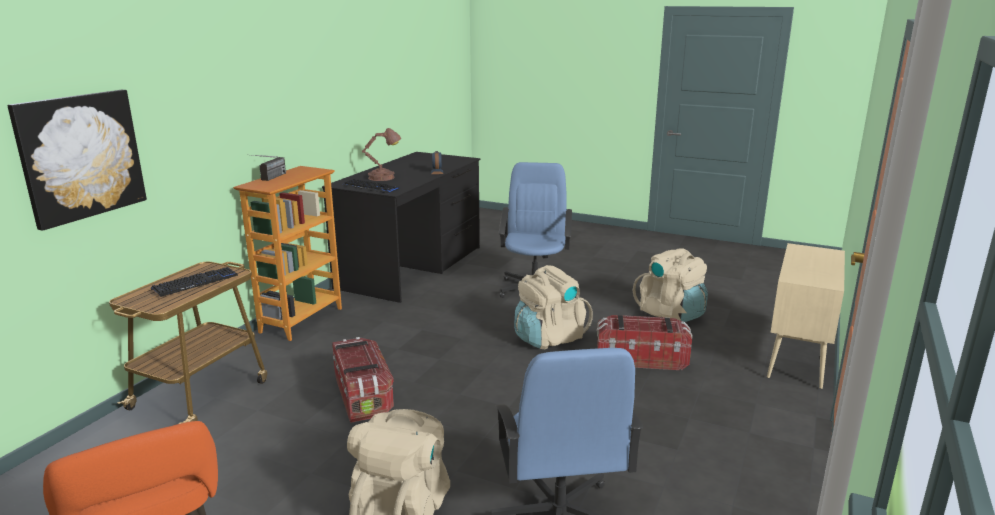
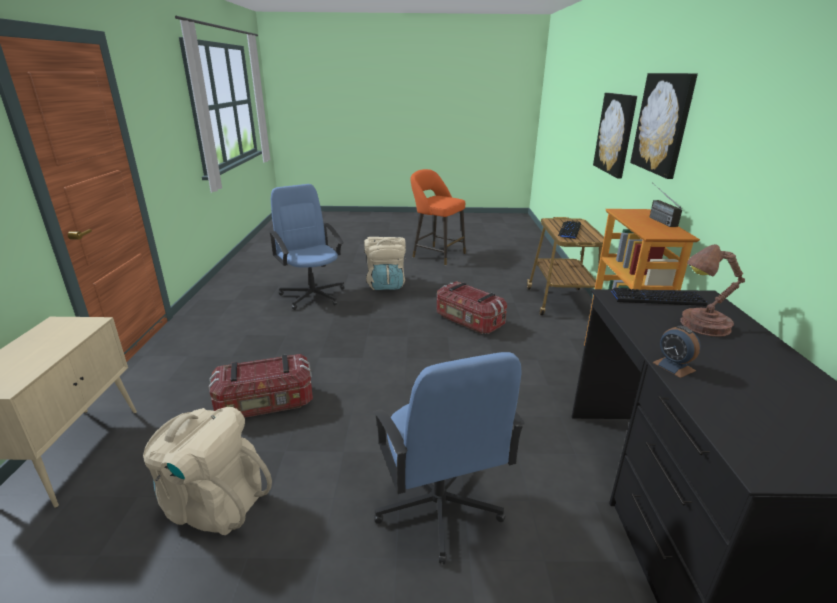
camera: 155 degrees right, 5 degrees up
(196, 105) = (663, 123): none -> picture
(549, 338) = (368, 407): beige backpack -> none

